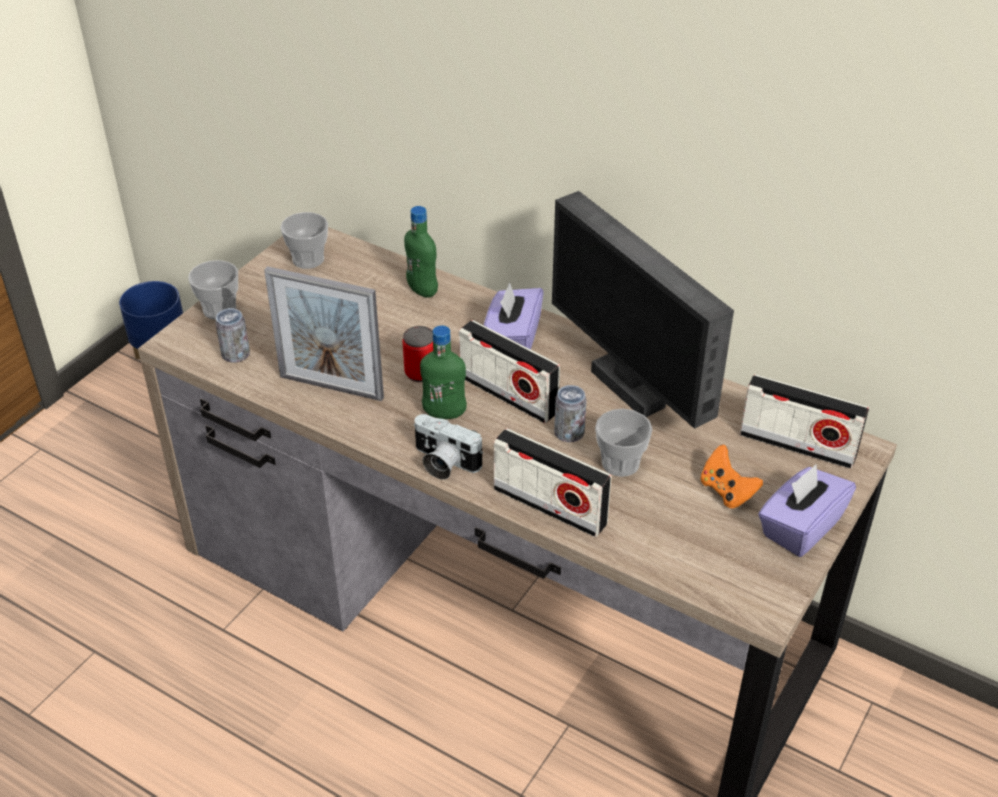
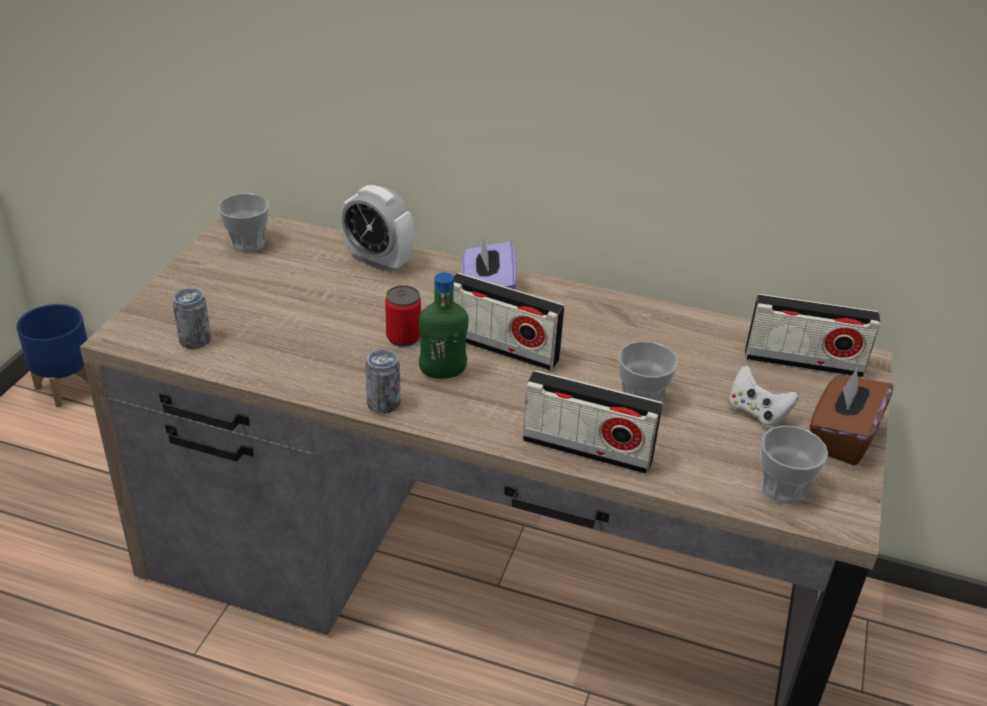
camera: 15 degrees left, 5 degrees down
(219, 309) = (164, 299): cup -> cup (782, 489)
(331, 387) = (312, 361): picture frame -> none
(422, 290) = (378, 261): green bottle -> alarm clock
(443, 463) = (459, 421): camera -> none
(569, 433) = (578, 377): can -> can (383, 404)
(630, 388) = (621, 328): monitor -> none
(726, 491) = (756, 413): orange game controller -> white game controller
(800, 527) = (841, 437): purple tissue box -> brown tissue box

